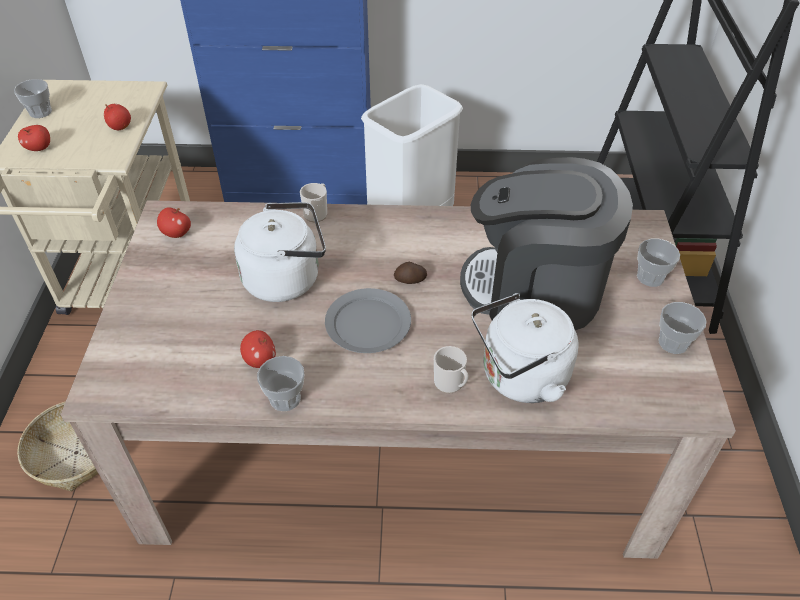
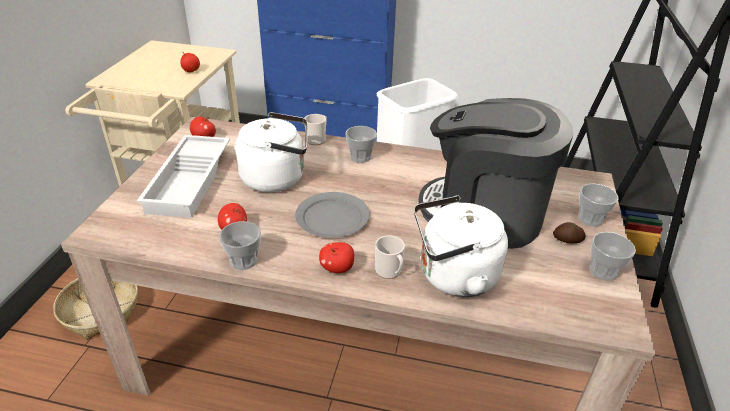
camera: 10 degrees right, 10 degrees down
(39, 148) = (128, 76): apple -> apple (337, 268)
(40, 112) = (140, 57): cup -> cup (360, 157)
(184, 300) = (191, 181): none -> white tray
(410, 280) = (377, 193): potato -> potato (567, 240)

